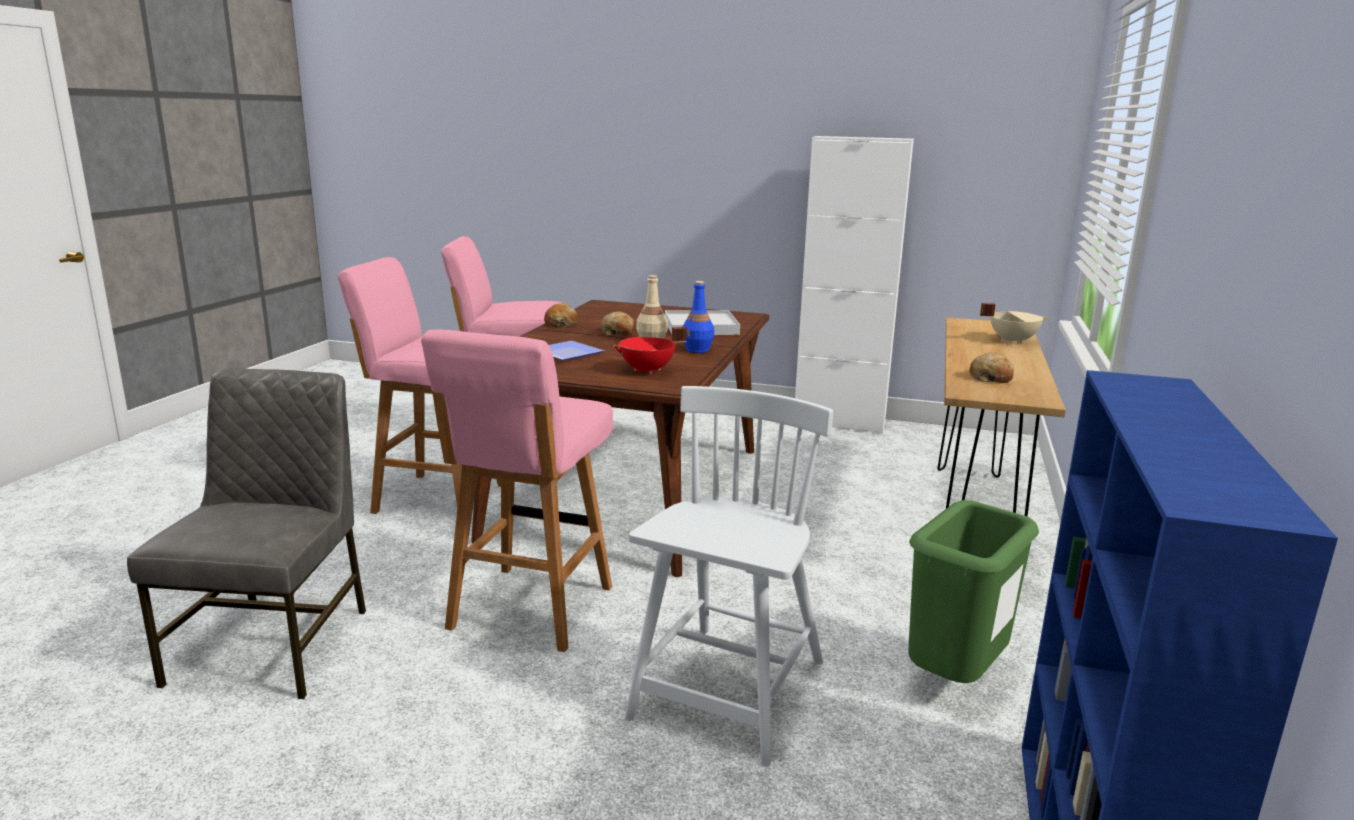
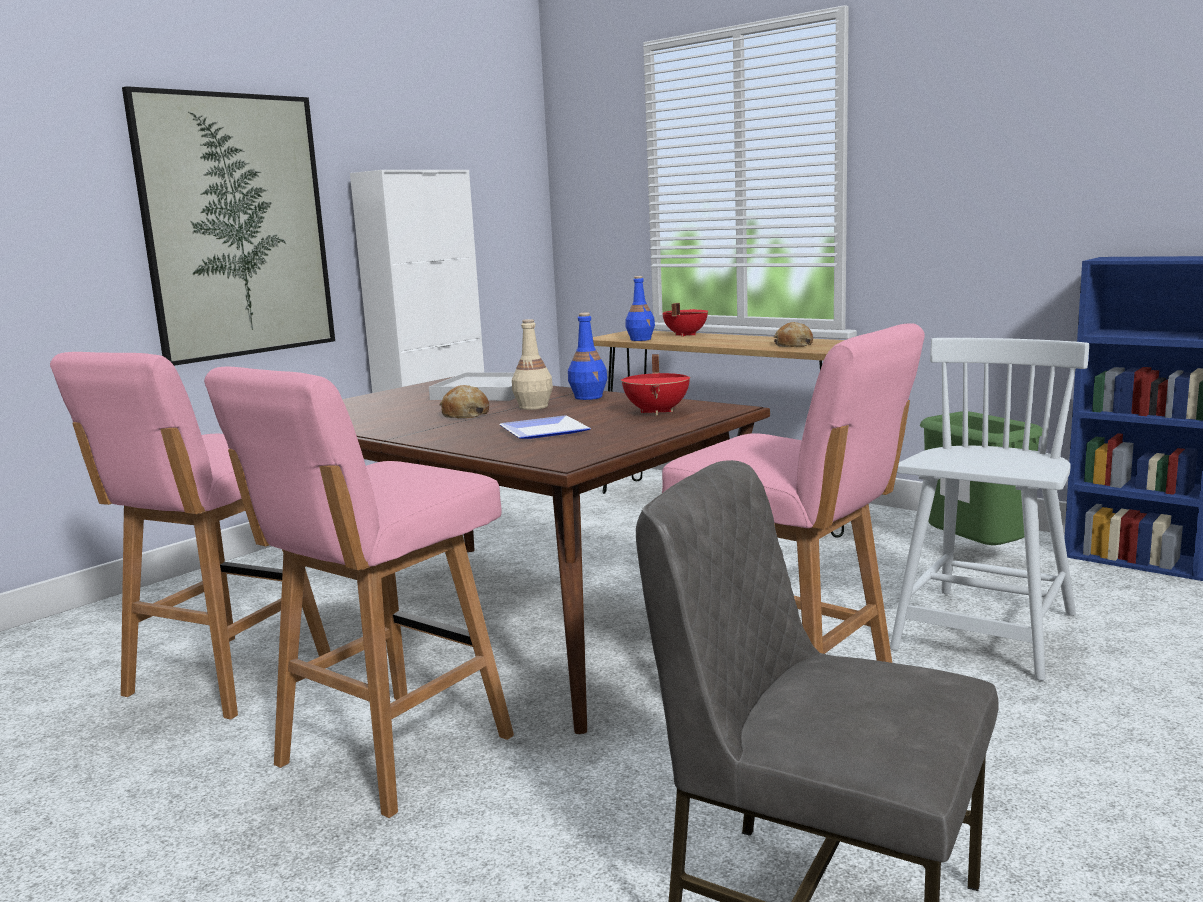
camera: 65 degrees left, 5 degrees down
(561, 323) = (375, 430): bread -> none
(719, 171) = (236, 226): none -> picture
(728, 693) = (985, 633): white chair -> white chair turned 75 degrees clockwise
(964, 331) = (641, 339): none -> blue bottle
(1012, 341) = (684, 335): beige cooking pot -> red cooking pot

